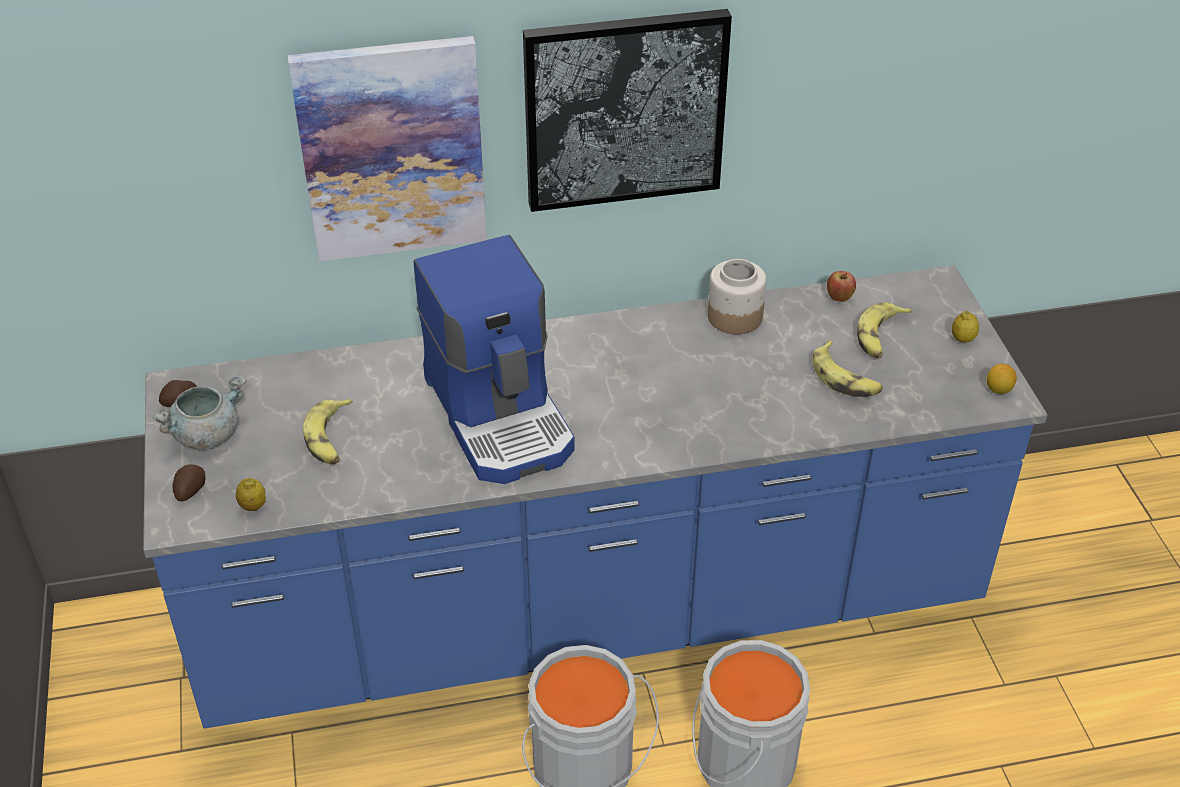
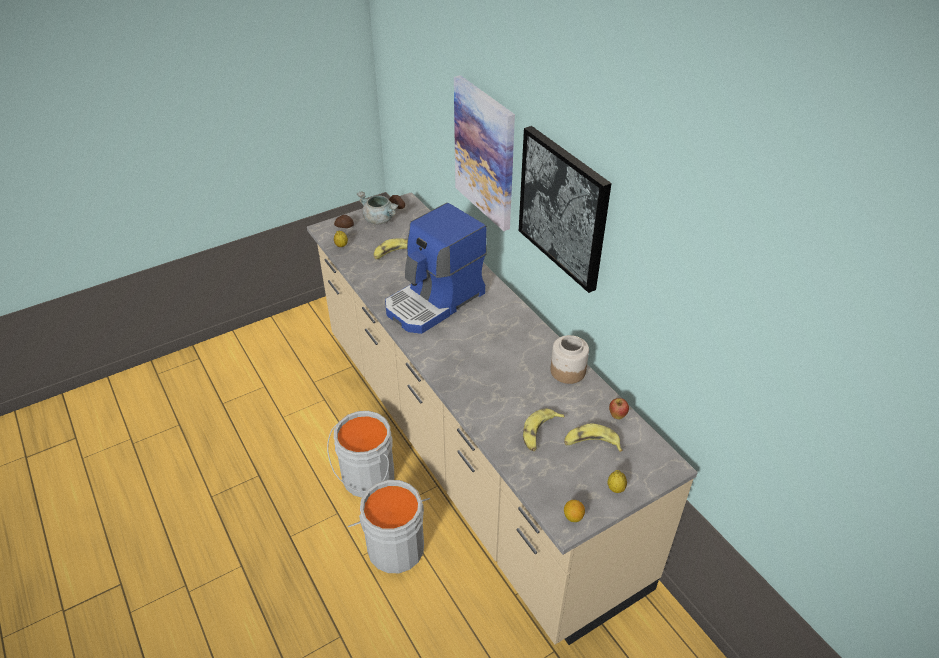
camera: 70 degrees right, 0 degrees up
(590, 610) = (469, 451): blue counter -> beige counter

